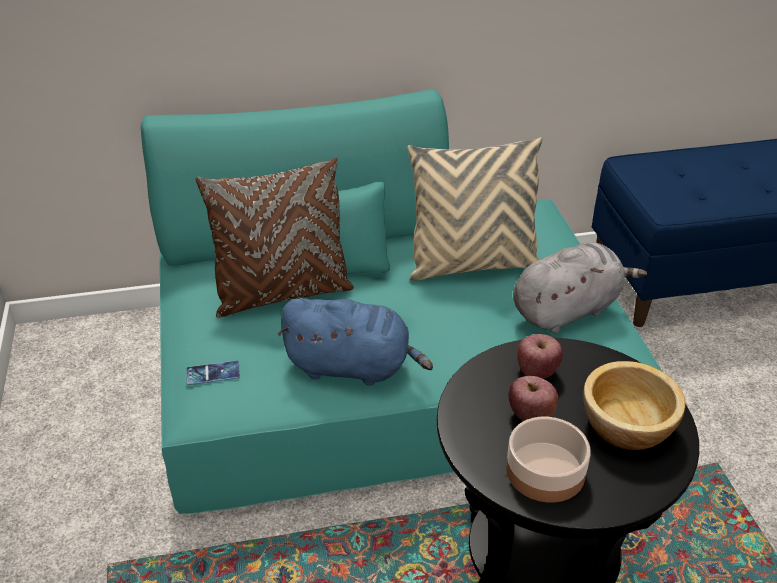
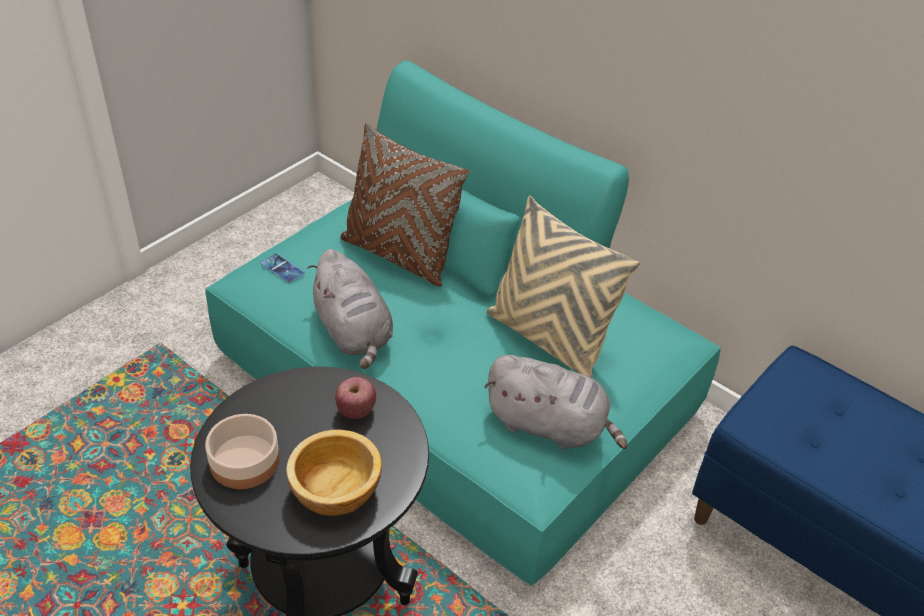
camera: 50 degrees right, 5 degrees up
(353, 367) = (354, 333): blue plush toy -> grey plush toy
(531, 415) = (300, 428): apple -> none

